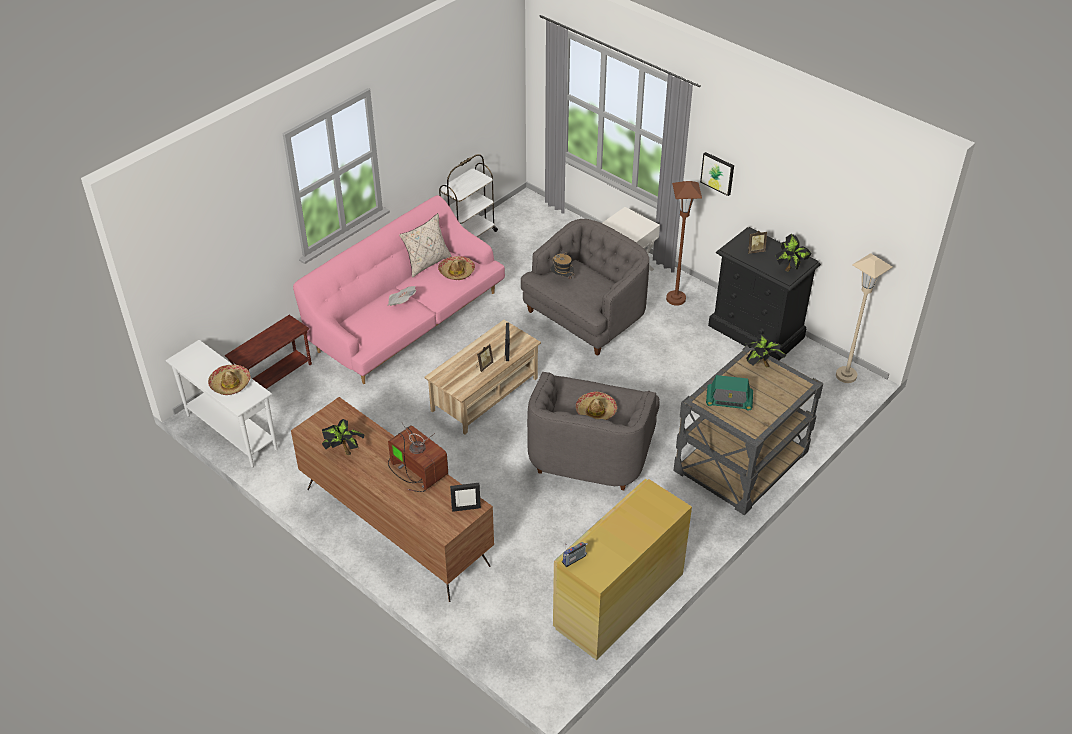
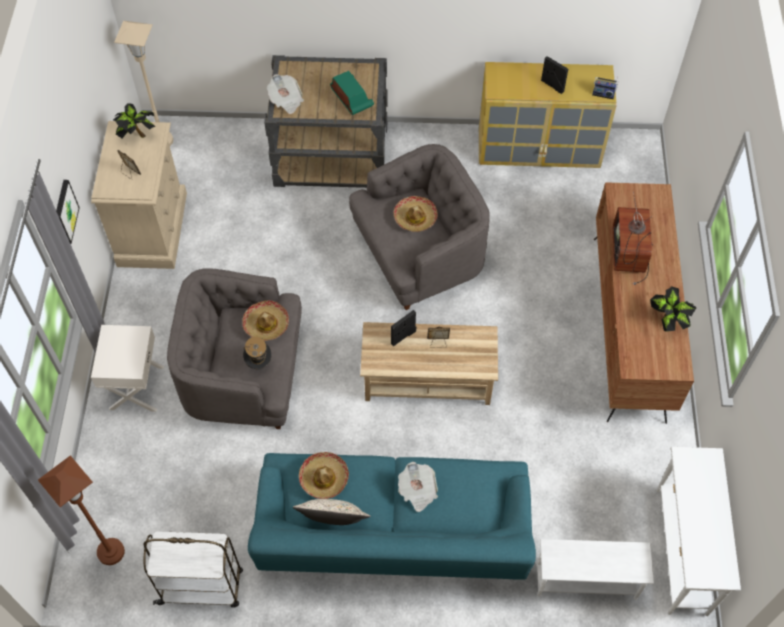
camera: 130 degrees left, 15 degrees up
(230, 384) = (700, 493): hat -> hat (266, 324)
(274, 378) = (586, 583): brown side table -> white side table
(406, 320) = (393, 533): pink sofa -> turquoise sofa
(466, 508) = (625, 196): picture frame -> picture frame (552, 86)
(676, 299) = (153, 317): brown floor lamp -> brown floor lamp (111, 552)
(756, 331) = (152, 229): black dresser -> beige dresser
(762, 364) = (286, 100): potted plant -> newspaper

